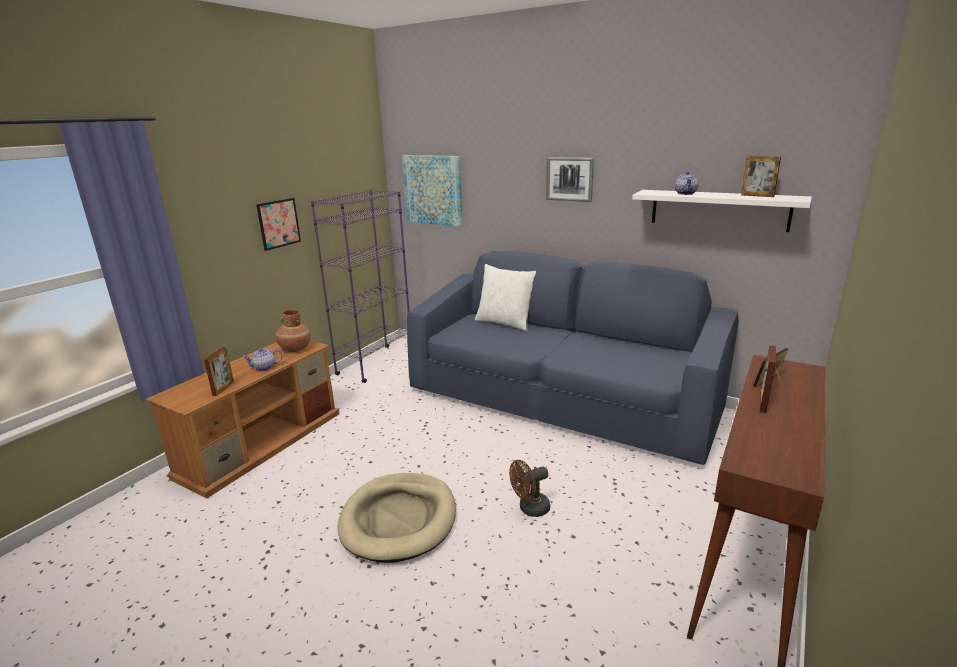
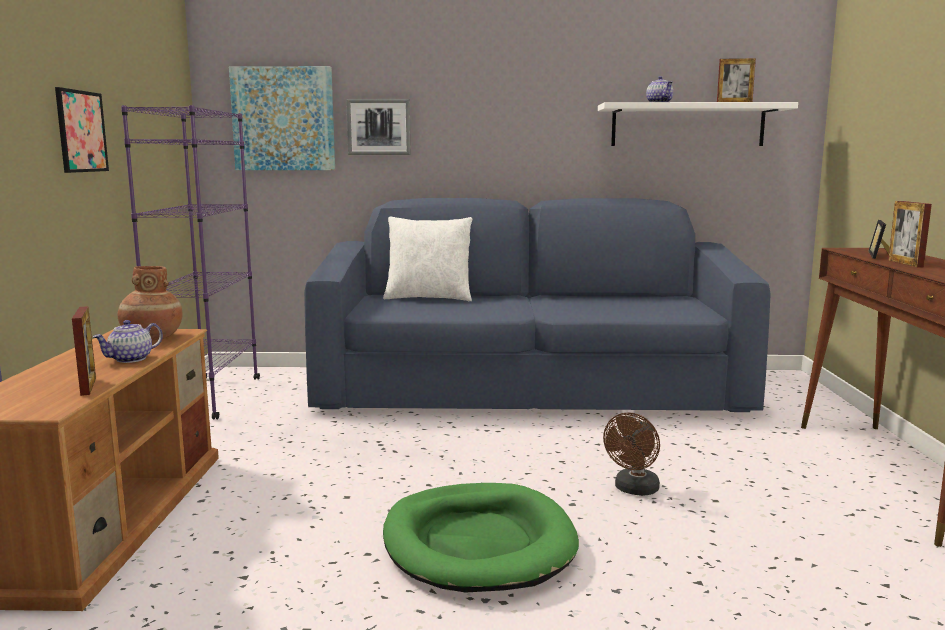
camera: 30 degrees left, 10 degrees down
(399, 519) = (478, 543): beige dog bed -> green dog bed
(570, 179) = (501, 95): picture -> picture (379, 127)

